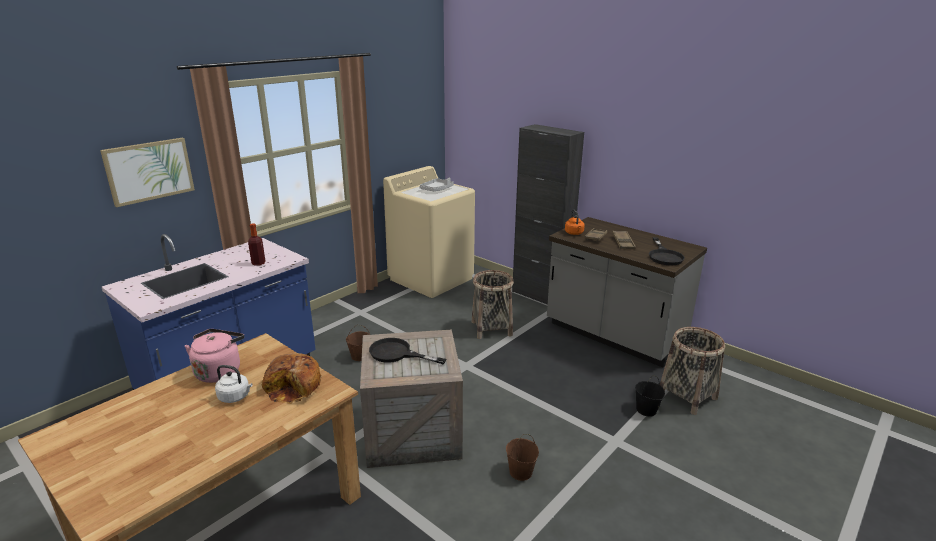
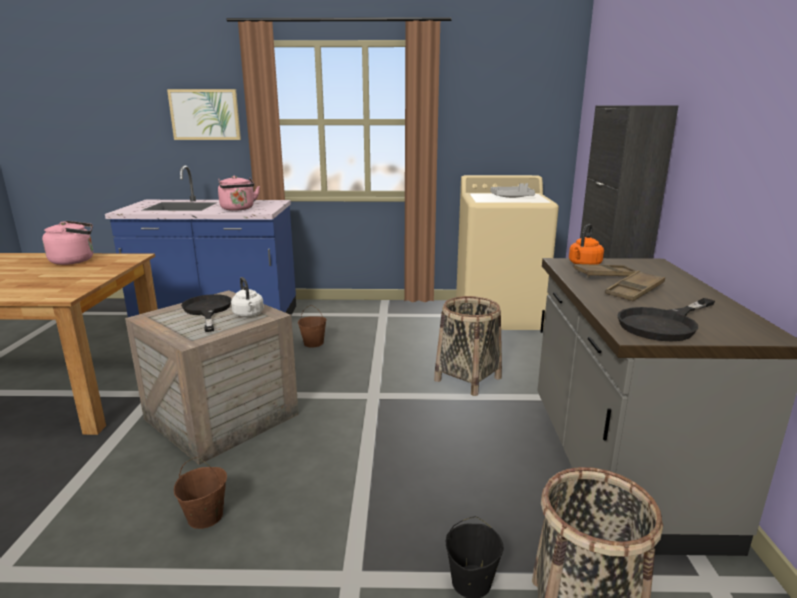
camera: 50 degrees right, 5 degrees down
(235, 397) = (35, 274): white kettle -> white kettle (248, 315)
(258, 263) = (238, 209): bottle -> pink kettle
(294, 387) = (63, 283): bread -> none

